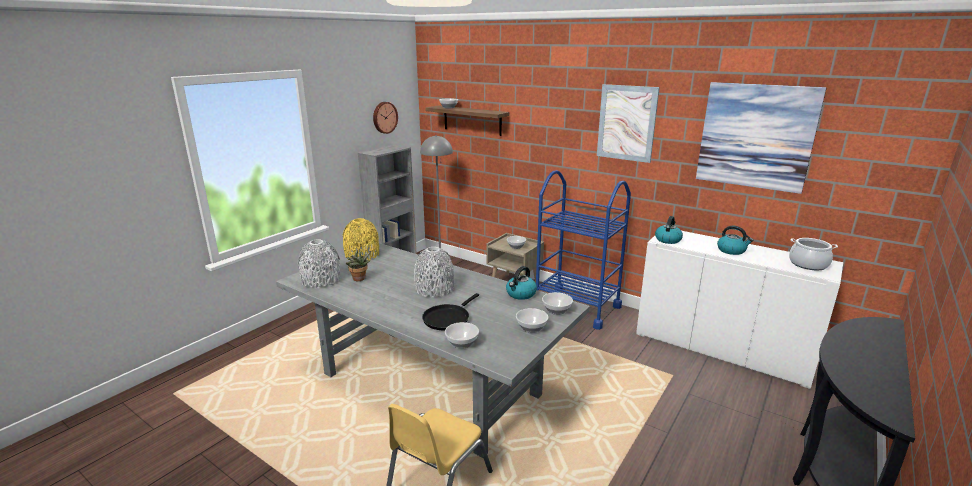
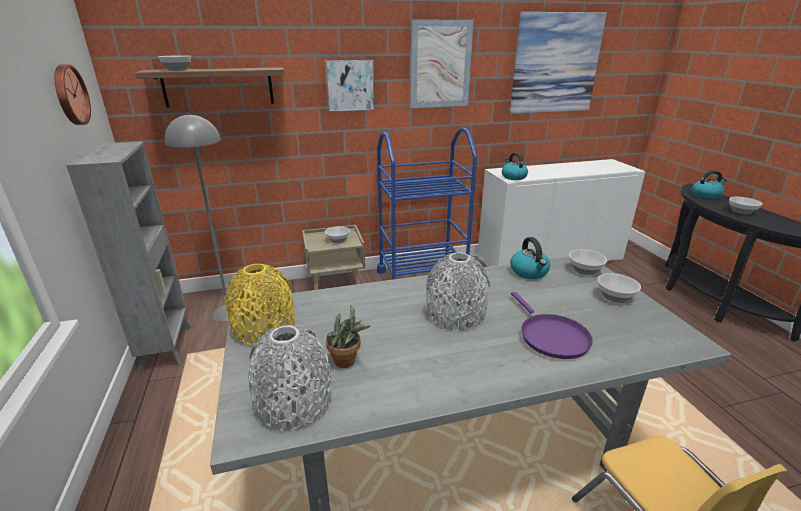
camera: 50 degrees left, 5 degrees up
(448, 318) = (551, 336): black frying pan -> purple frying pan
(461, 343) = (625, 352): bowl -> bowl (741, 211)
(552, 130) = (350, 85): none -> picture
(731, 250) = (560, 171): kettle -> kettle (706, 195)
(808, 264) = (608, 165): cooking pot -> none

